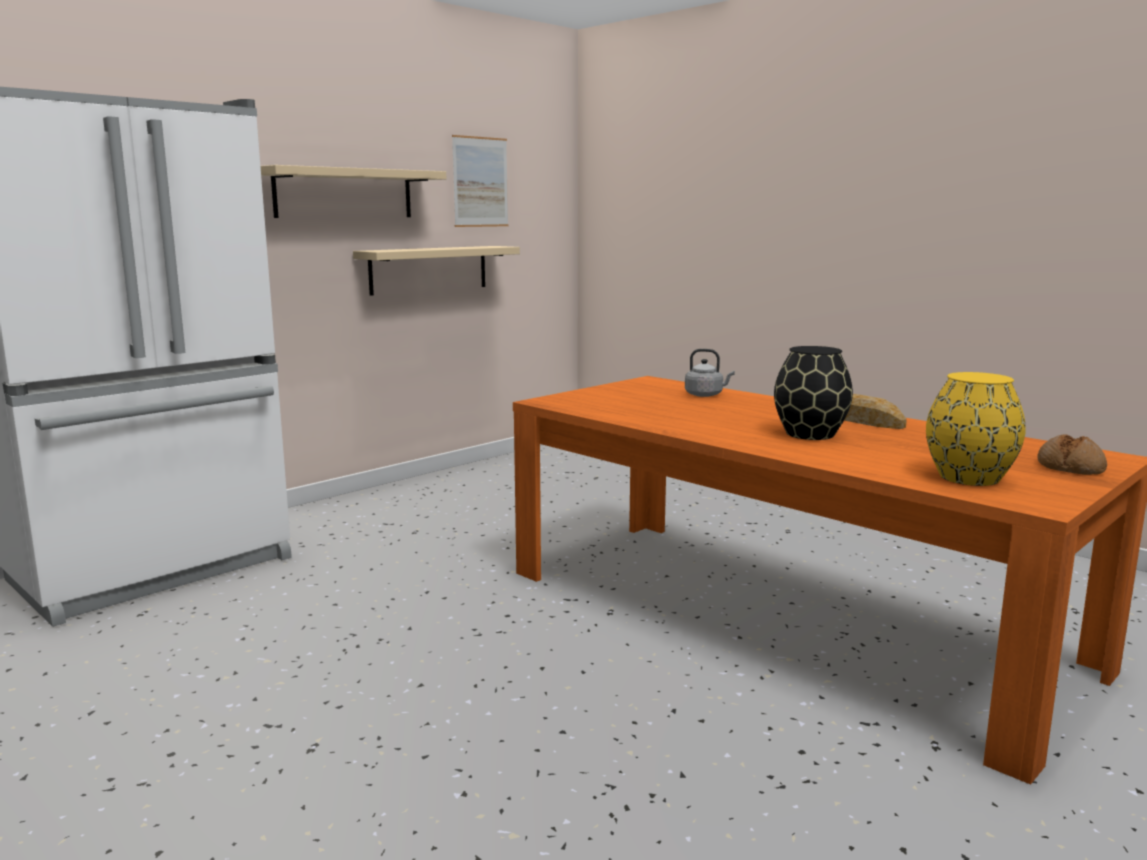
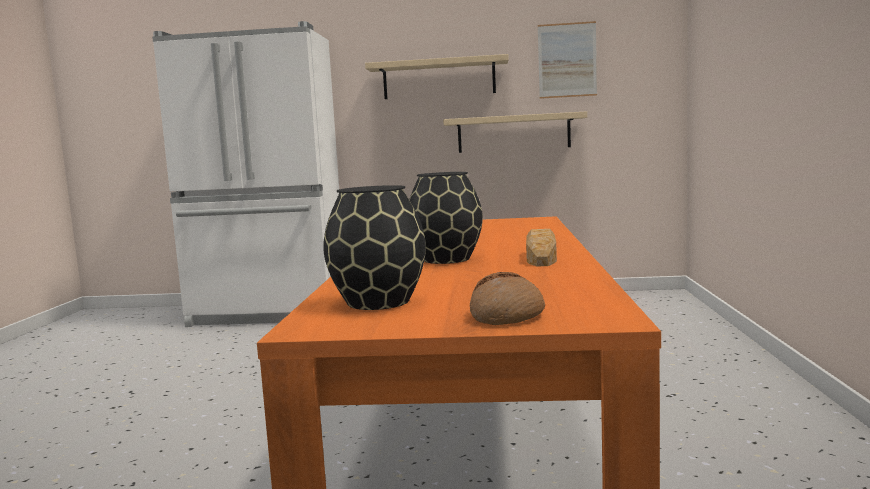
camera: 50 degrees right, 5 degrees down
(706, 395) = (523, 230): grey kettle -> none
(970, 478) = (378, 302): yellow vase -> black vase

